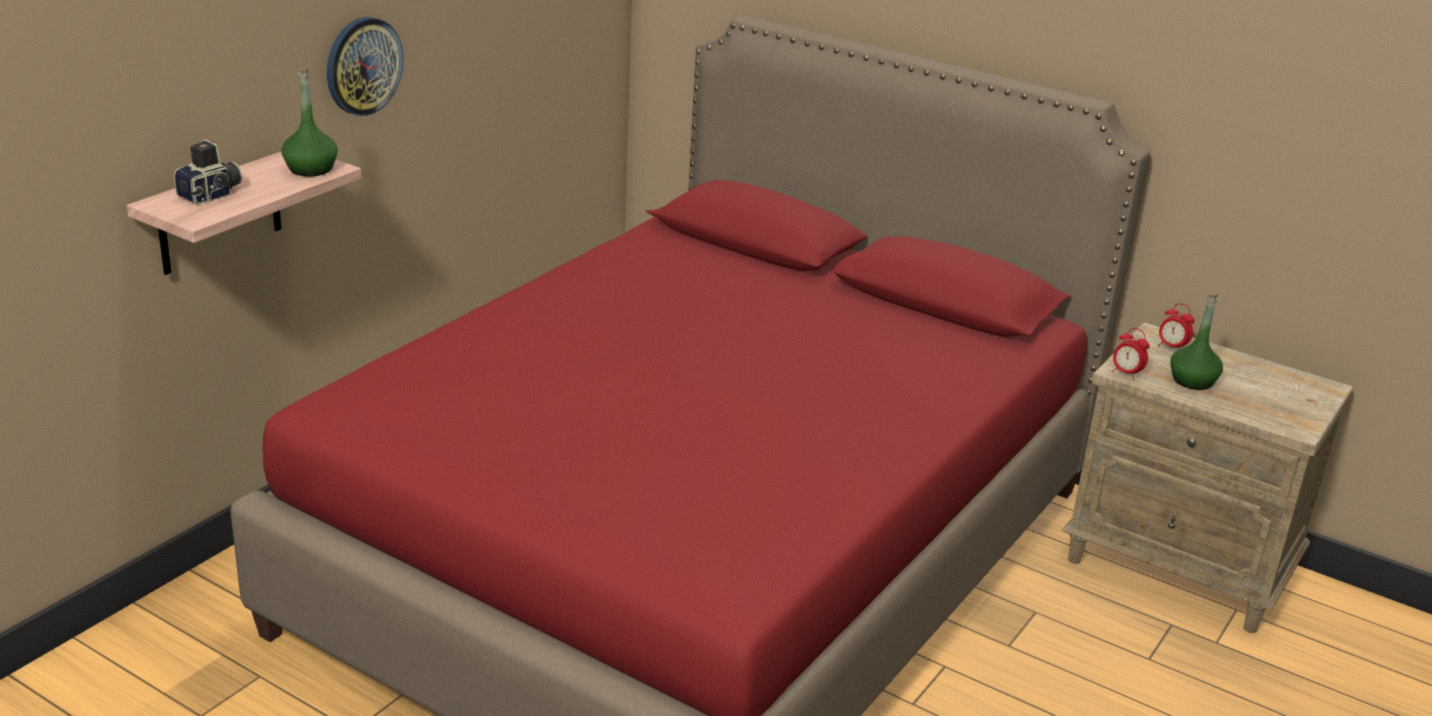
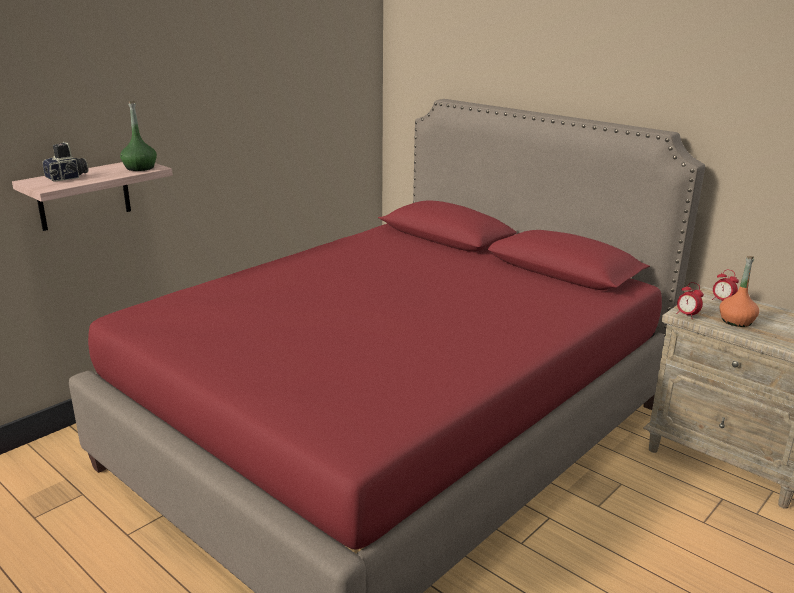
camera: 10 degrees right, 5 degrees down
(363, 66) = (189, 113): wall clock -> none
(1192, 381) = (736, 321): green bottle -> orange bottle

